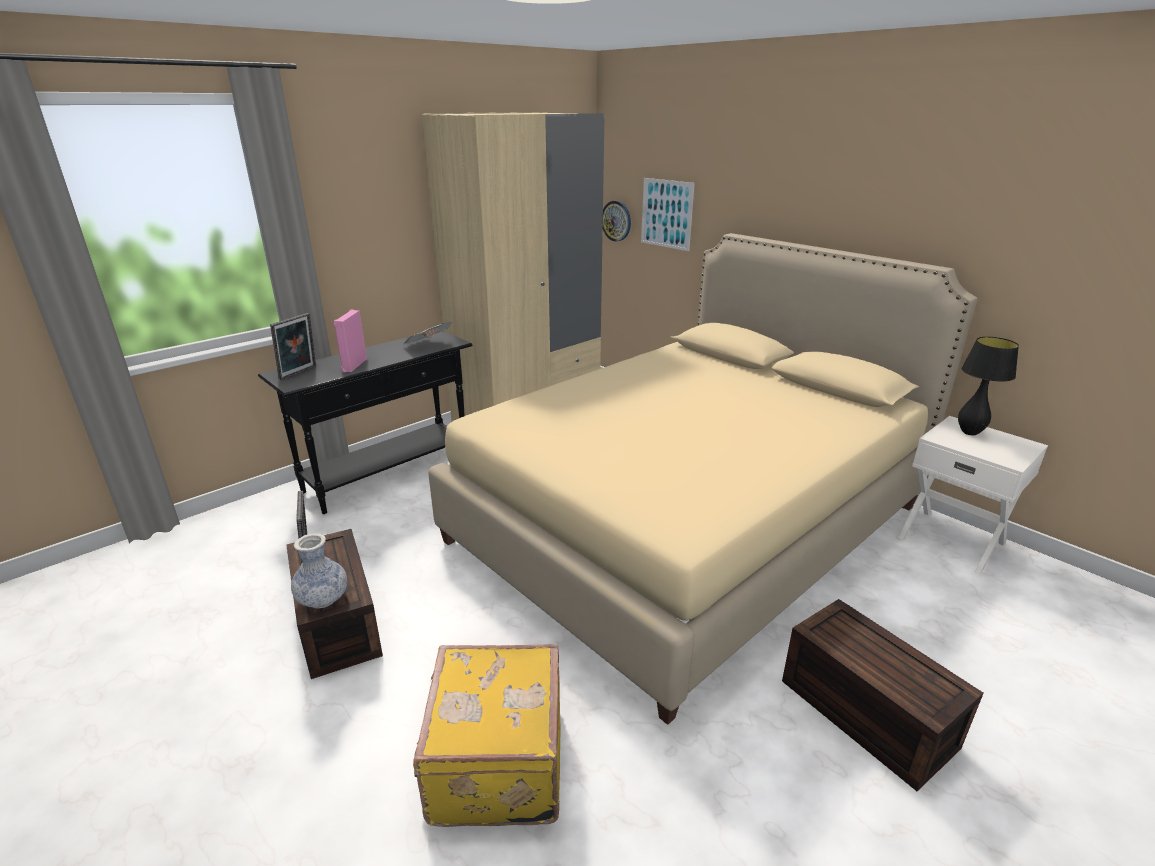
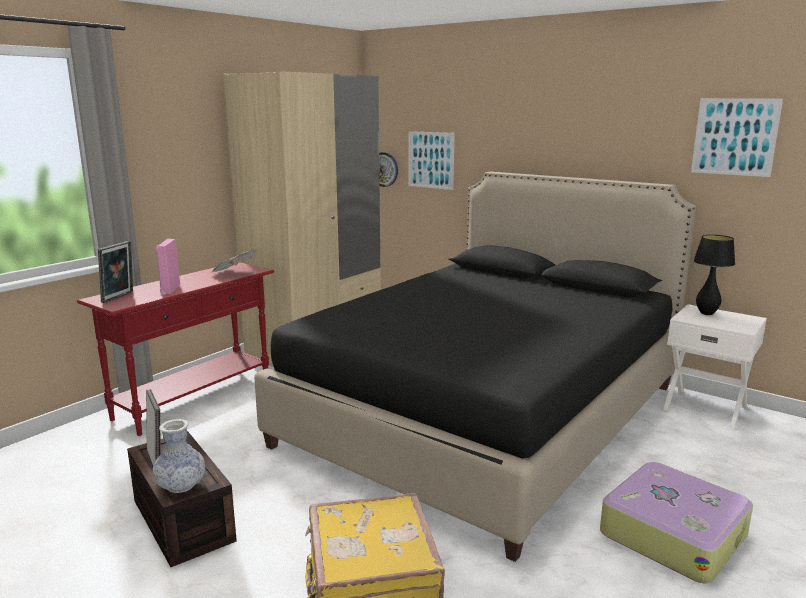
camera: 10 degrees left, 10 degrees down
(389, 474) = (195, 399): black console table -> red console table
(687, 523) = (485, 414): beige bed -> black bed
(863, 712) = (672, 534): brown storage box -> suitcase
(1043, 211) = (734, 137): none -> picture

